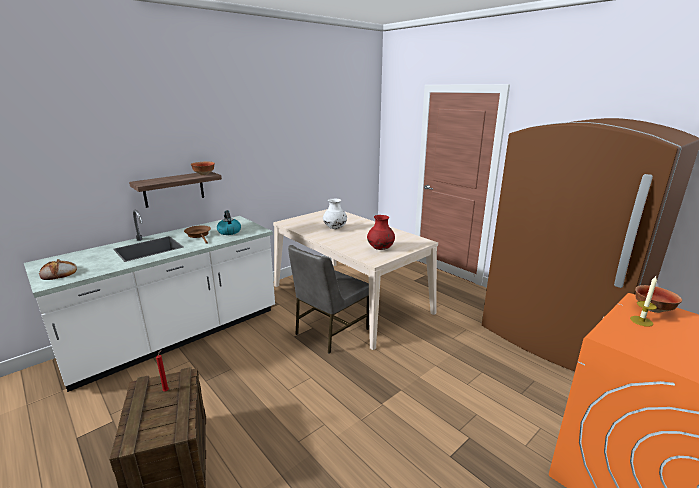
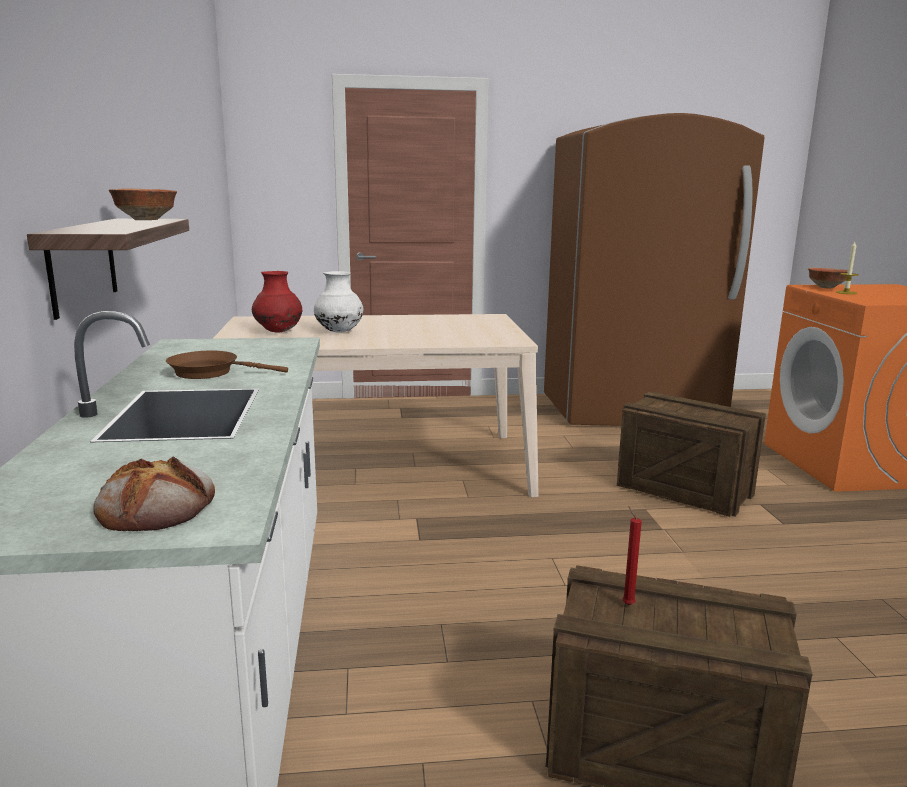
camera: 55 degrees left, 5 degrees down
(229, 231) = (249, 355): kettle -> none
(330, 331) = (448, 508): grey chair -> none
(380, 249) = (477, 332): red vase -> red vase (278, 332)
(449, 398) = (685, 489): none -> crate

